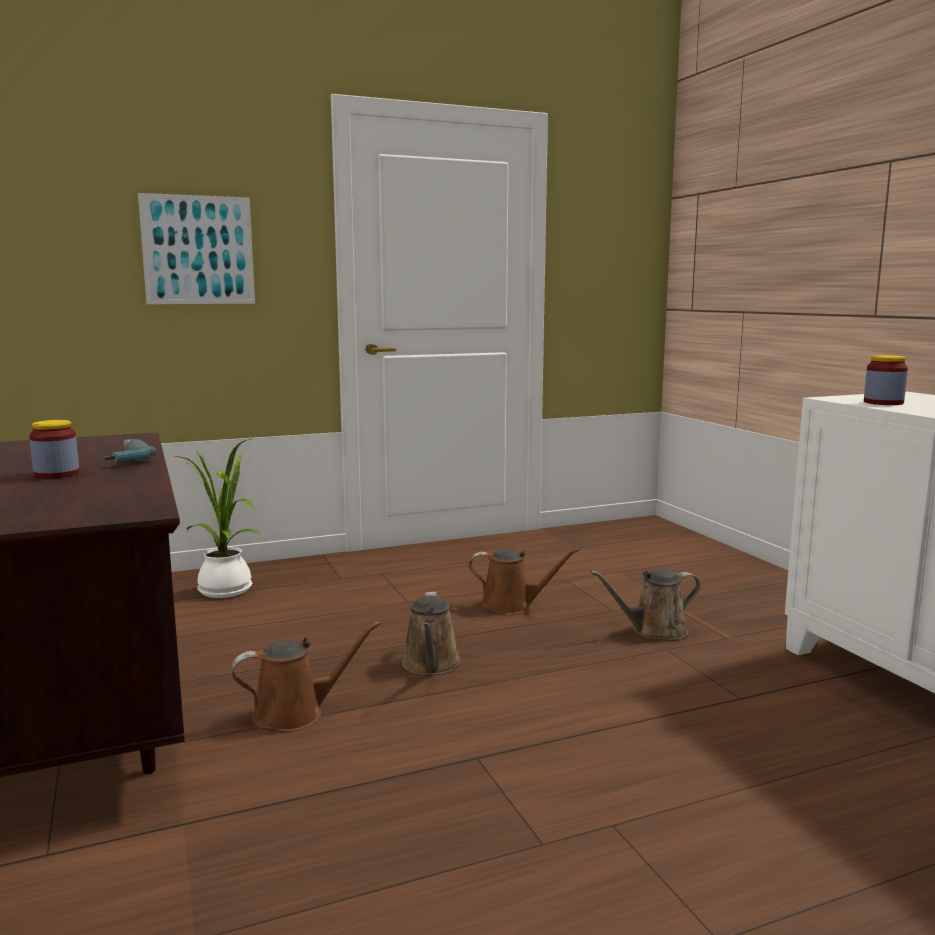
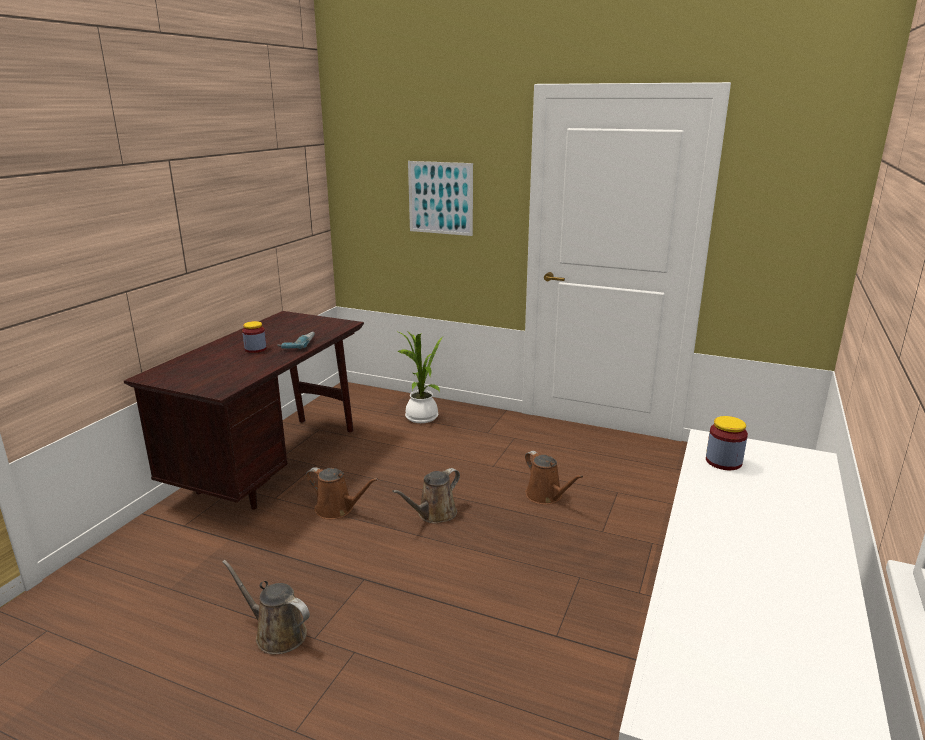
camera: 45 degrees right, 10 degrees up
(654, 631) = (599, 560): brown watering can -> brown watering can (276, 633)

